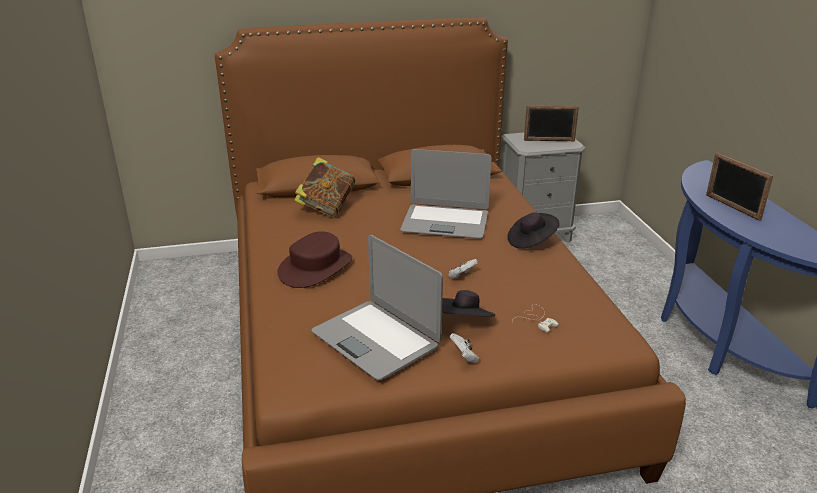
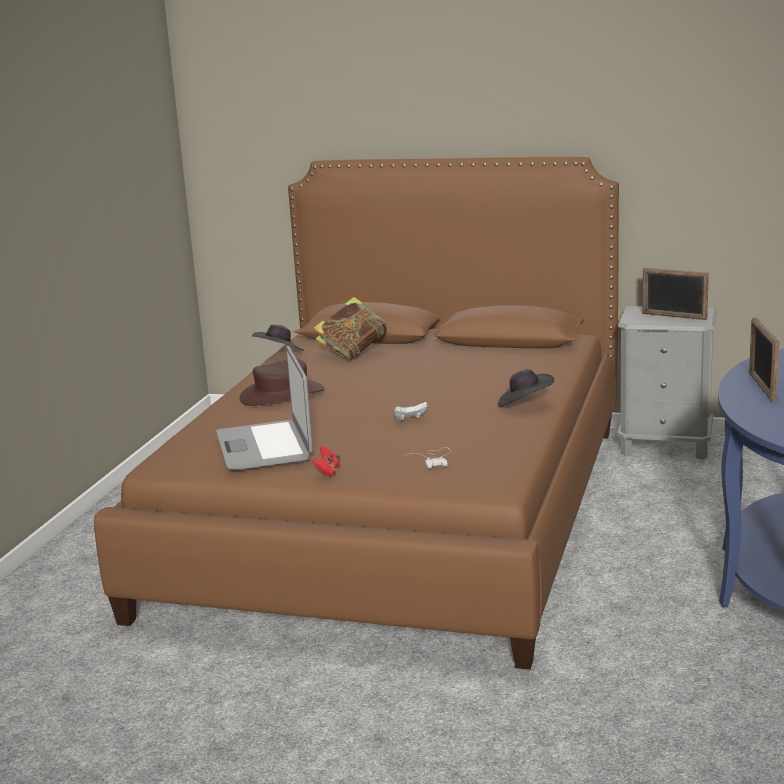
camera: 30 degrees right, 10 degrees down
(445, 222) = (456, 378): laptop -> none
(464, 322) = (363, 450): black hat -> black hat (279, 353)
(464, 357) = (328, 471): white game controller -> red game controller

